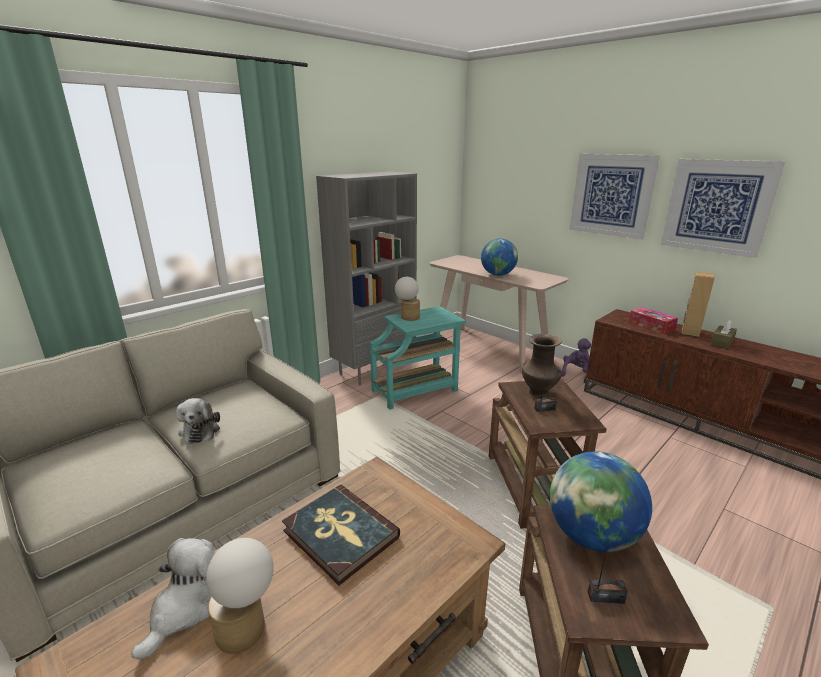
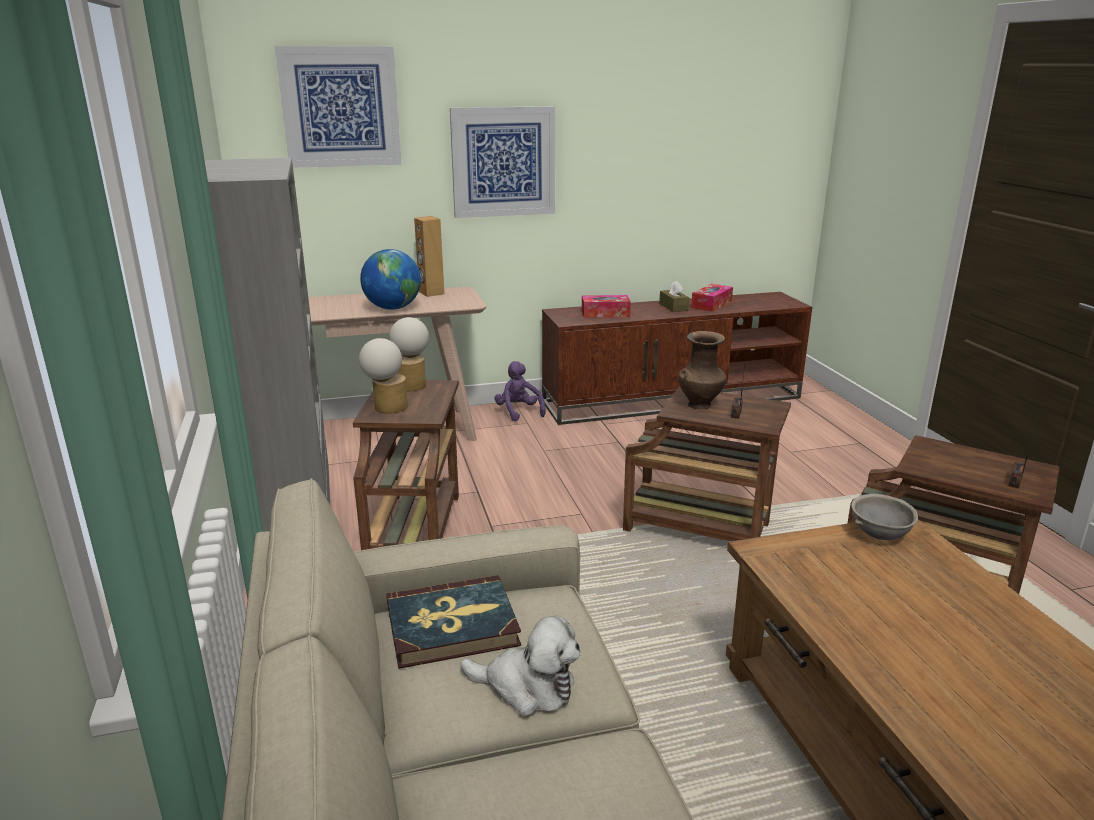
camera: 60 degrees left, 0 degrees up
(185, 608) = (965, 736): plush toy -> none
(248, 628) = (1000, 689): table lamp -> table lamp (412, 384)
(340, 534) = (869, 599): book -> book (452, 626)
(417, 390) = (415, 526): turquoise side table -> brown side table
(444, 527) = (880, 536): none -> grey bowl
(591, 536) = (944, 462): globe -> none
(690, 332) = (638, 307): brown speaker -> brown speaker (431, 293)
(717, 206) = (624, 161): picture -> picture (340, 107)
(766, 354) = (711, 304): none -> tissue box

